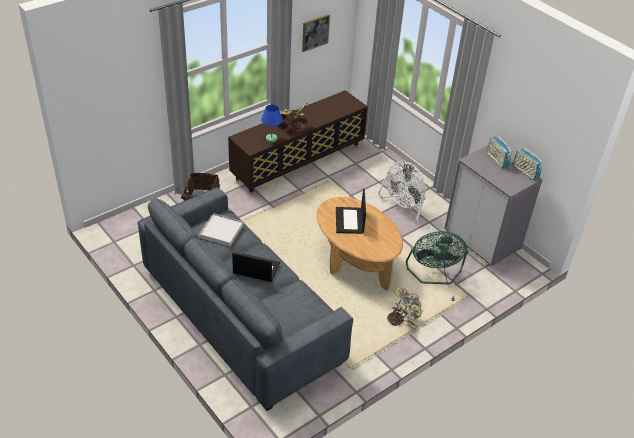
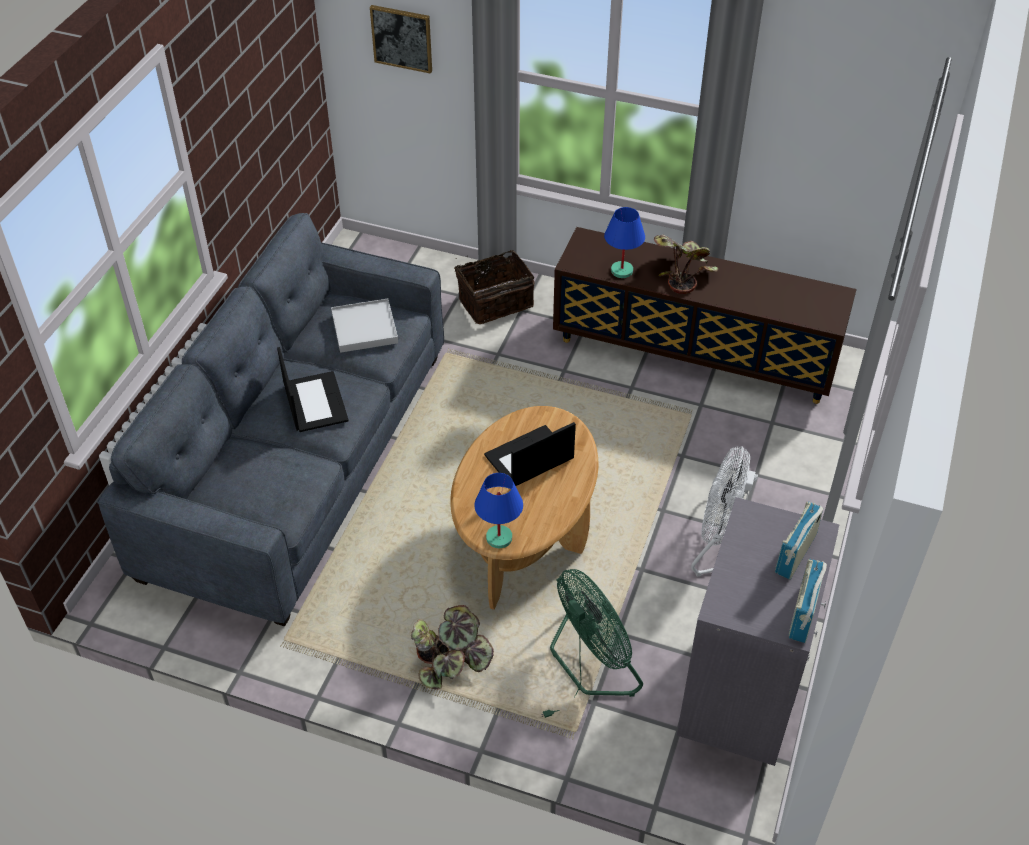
camera: 60 degrees right, 5 degrees up
(315, 32) = (824, 141): picture -> picture (402, 38)
(387, 250) = (499, 538): none -> blue table lamp

